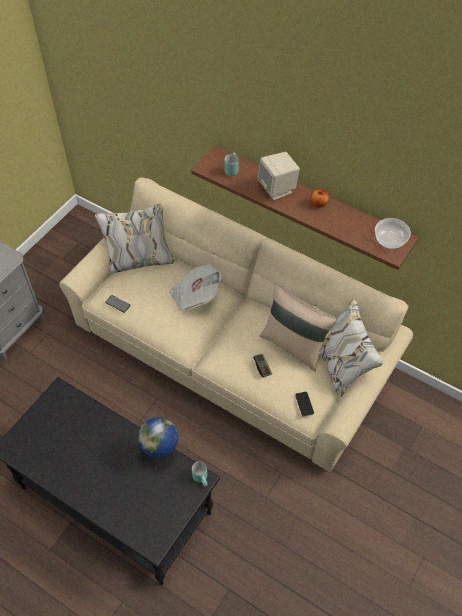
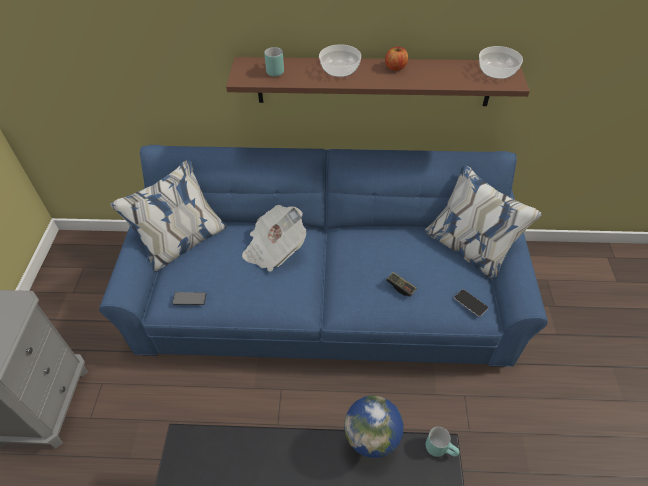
camera: 30 degrees left, 5 degrees down
(231, 350) = (325, 298): beige sofa -> blue sofa
(277, 189) = (340, 70): beige speaker -> bowl
(294, 345) = (414, 249): beige pillow -> none

